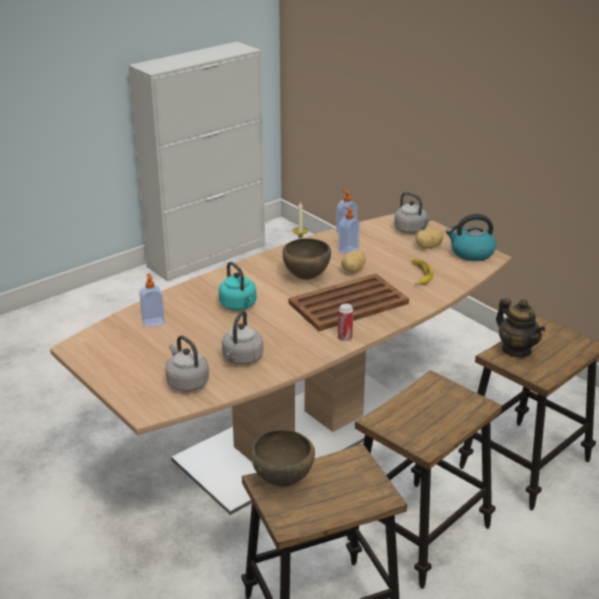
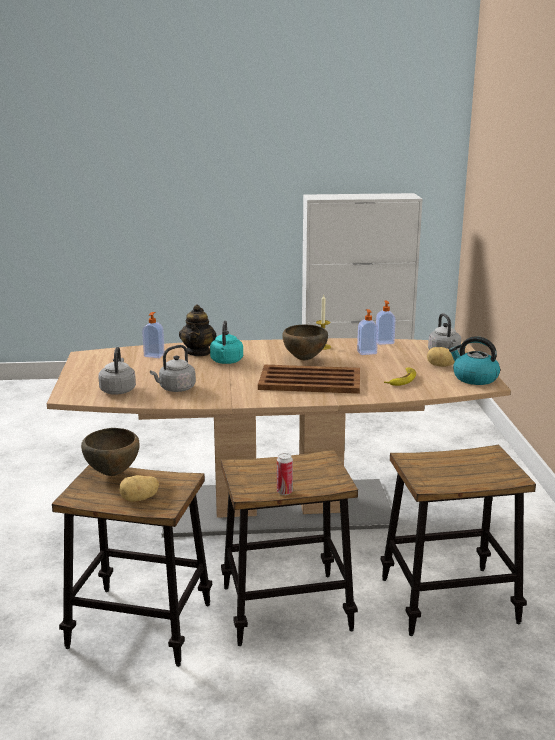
camera: 35 degrees right, 10 degrees down
(345, 338) = (270, 398): can -> can (284, 492)
(354, 270) = (350, 364): potato -> potato (139, 499)
(516, 350) = (435, 460): teapot -> teapot (198, 352)

